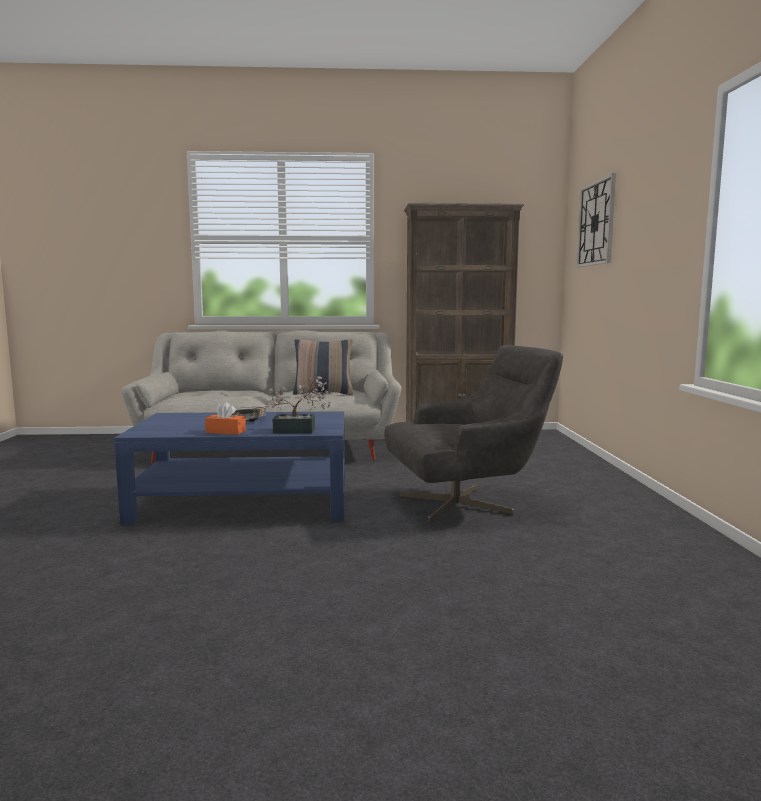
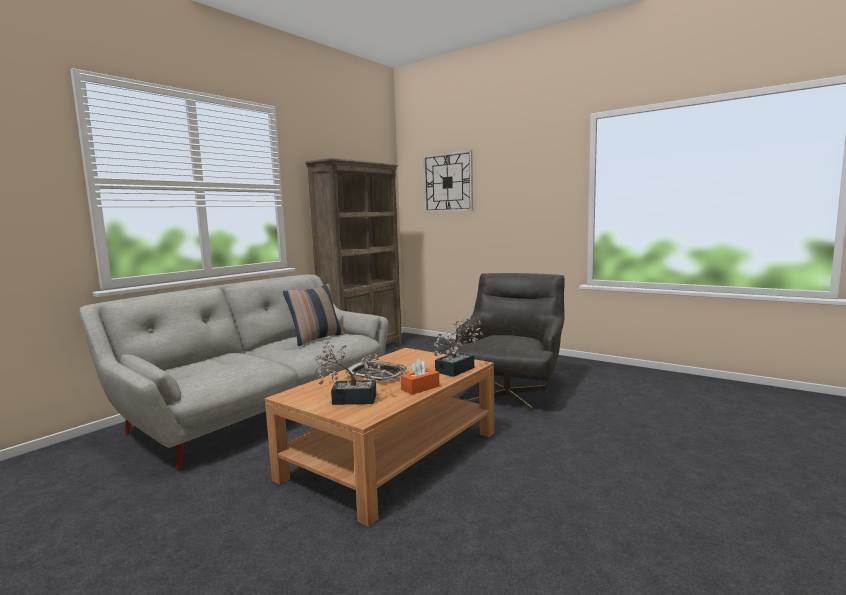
camera: 50 degrees left, 0 degrees up
(175, 424) = (349, 399): none -> potted plant
(245, 501) = (393, 454): blue coffee table -> brown coffee table

